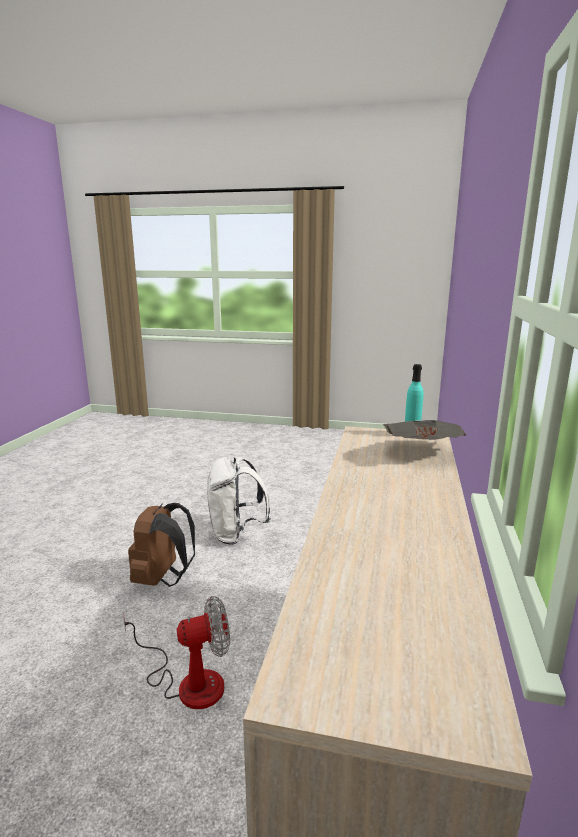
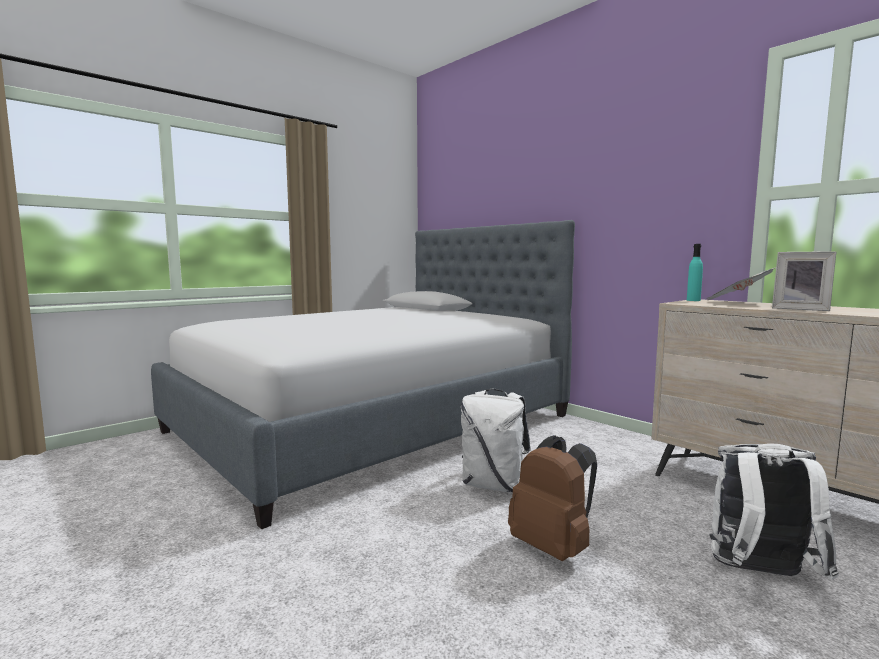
camera: 55 degrees left, 10 degrees down
(188, 682) = (759, 574): fan -> white backpack
(293, 461) = (373, 423): none -> bed
(365, 480) = (800, 309): none -> picture frame

